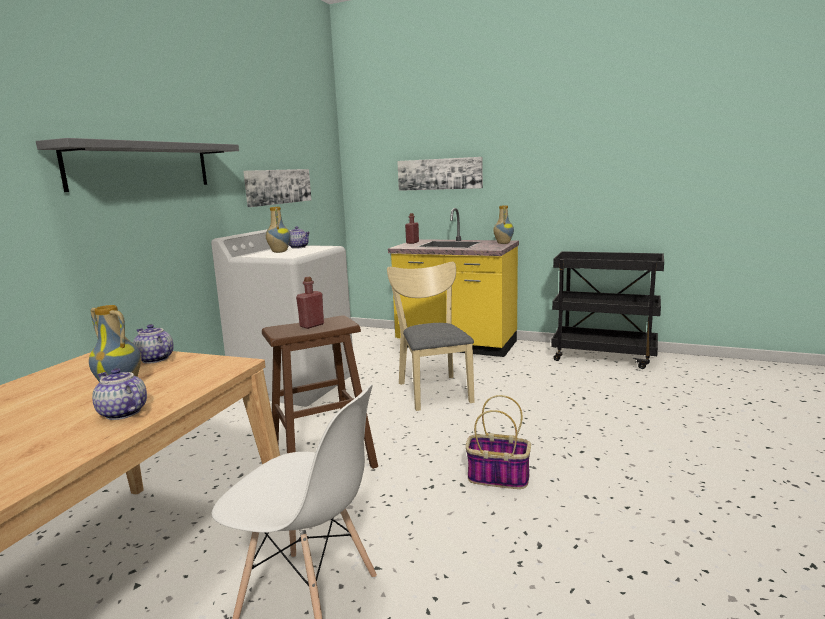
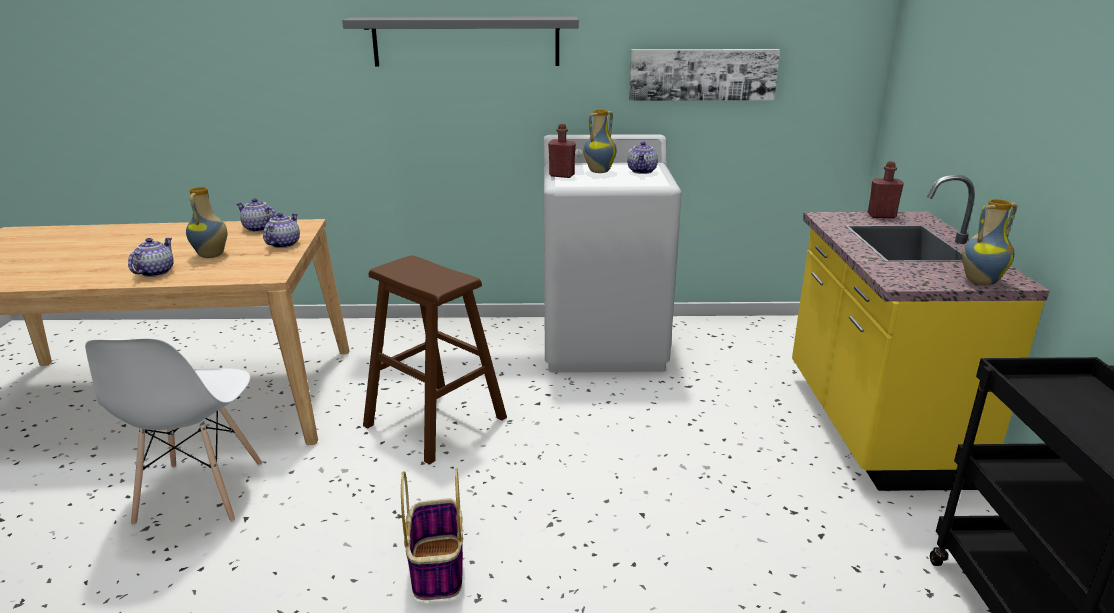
camera: 65 degrees right, 10 degrees up
(74, 369) = (258, 229): none -> teapot
(312, 325) = (428, 273): red bottle -> red bottle (561, 175)
(433, 389) = (669, 449): beige chair -> none
(439, 174) = (988, 96): picture -> none

